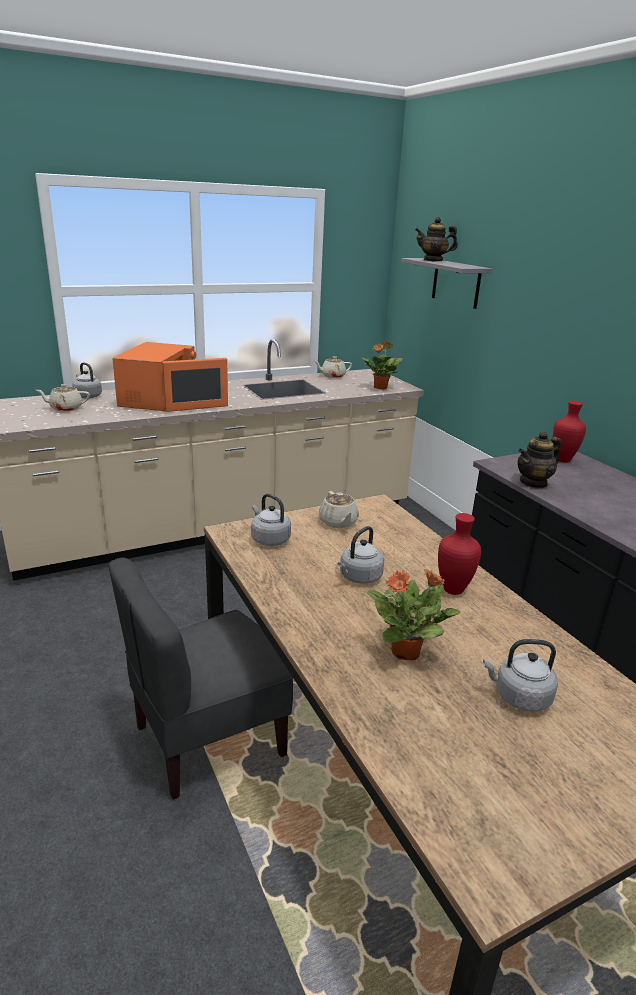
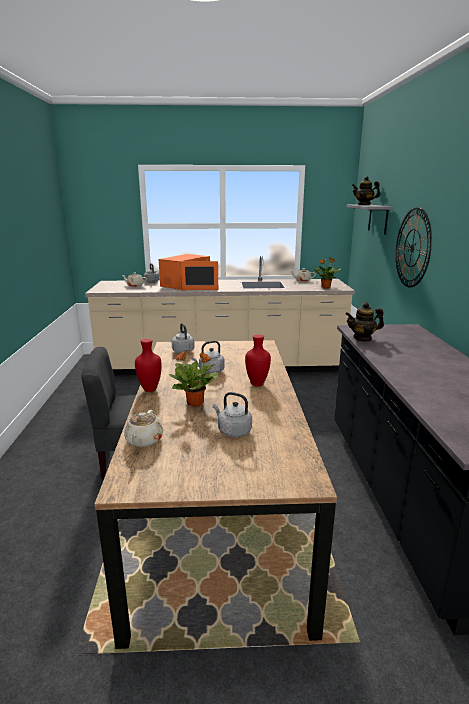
camera: 25 degrees right, 5 degrees down
(338, 522) = (229, 348): beige teapot -> beige teapot (144, 440)
(544, 335) = (412, 248): none -> wall clock
(563, 460) = (404, 330): red vase -> red vase (151, 389)

